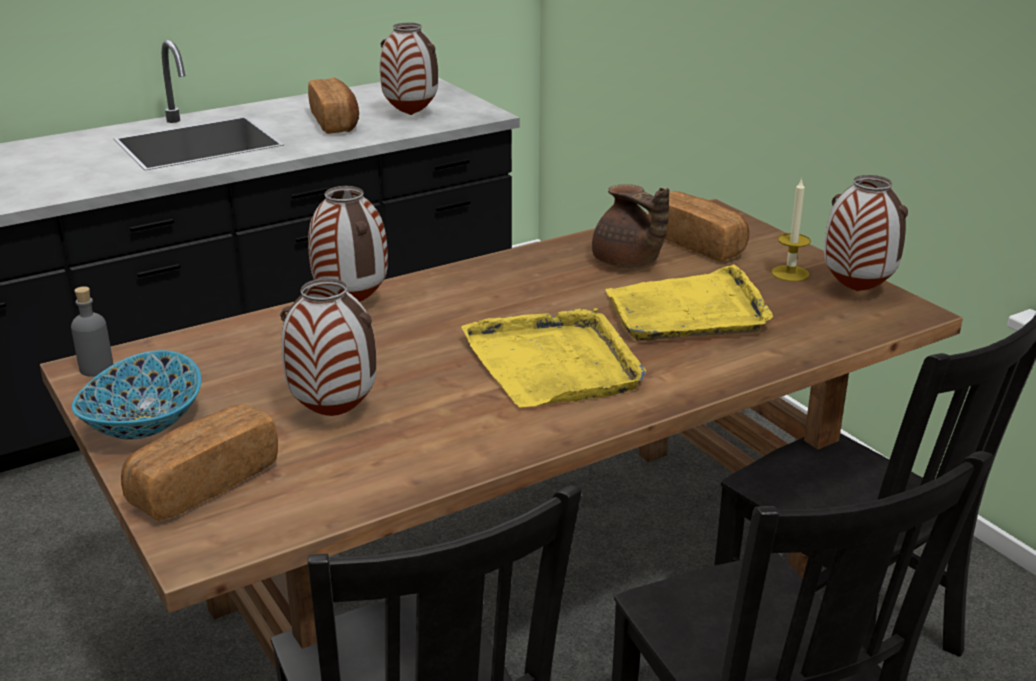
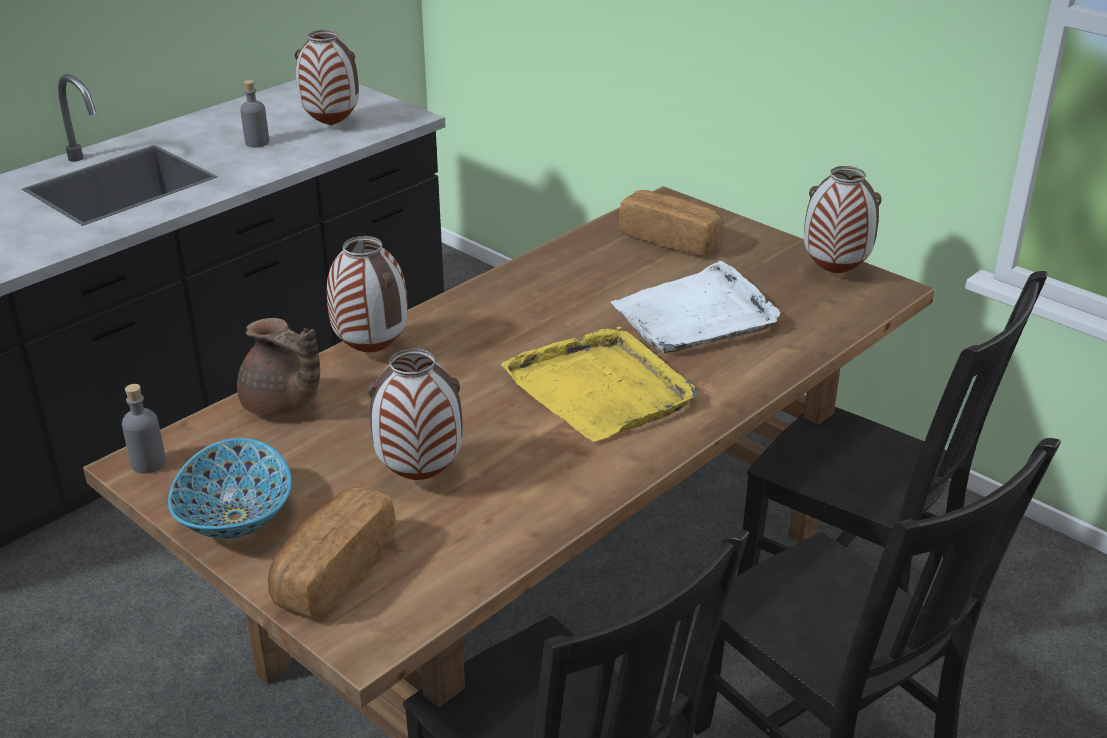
camera: 15 degrees left, 5 degrees up
(335, 122) = (257, 142): bread -> grey bottle
(627, 263) = (615, 269): brown teapot -> brown teapot (282, 405)
(687, 311) = (695, 315): yellow tray -> white tray
(790, 273) = (768, 261): candle -> none

